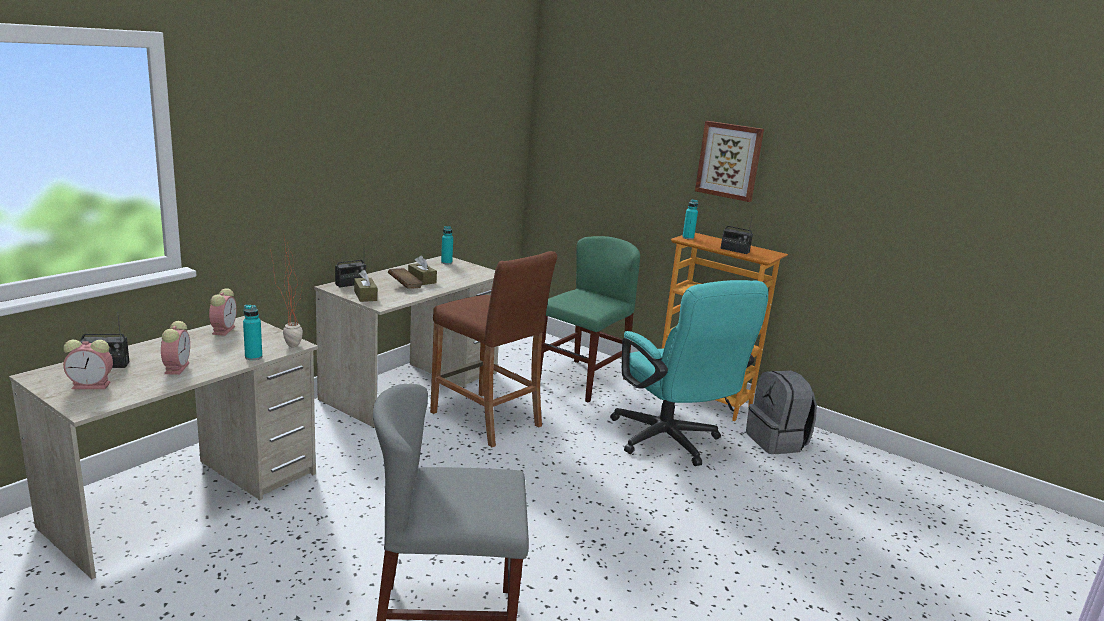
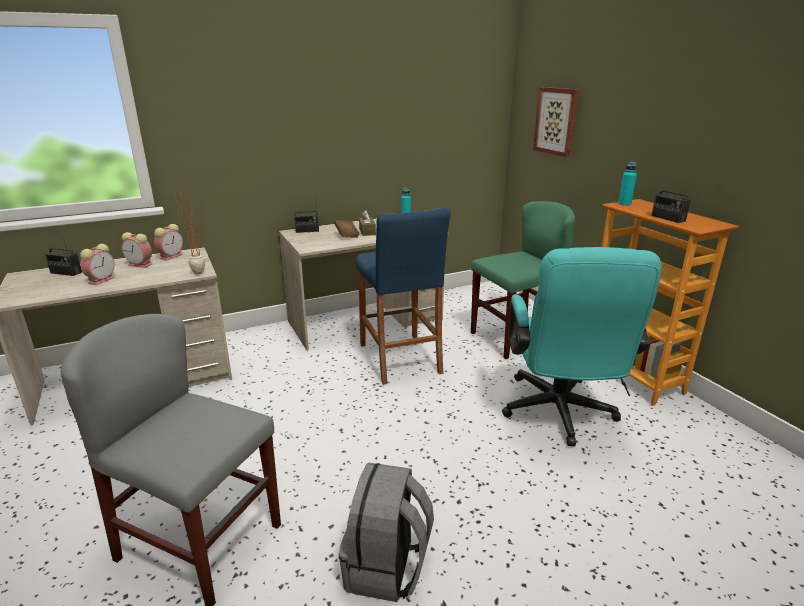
camera: 30 degrees right, 5 degrees up
(93, 385) = (37, 285): alarm clock -> alarm clock (141, 265)
(253, 357) = (160, 278): turquoise bottle -> none
(365, 296) = (305, 240): brown tissue box -> none
(485, 419) = (399, 358): brown stool -> blue stool
(729, 160) = (682, 117): picture -> picture (556, 121)
(777, 442) = (690, 439): grey backpack -> grey backpack (387, 568)

